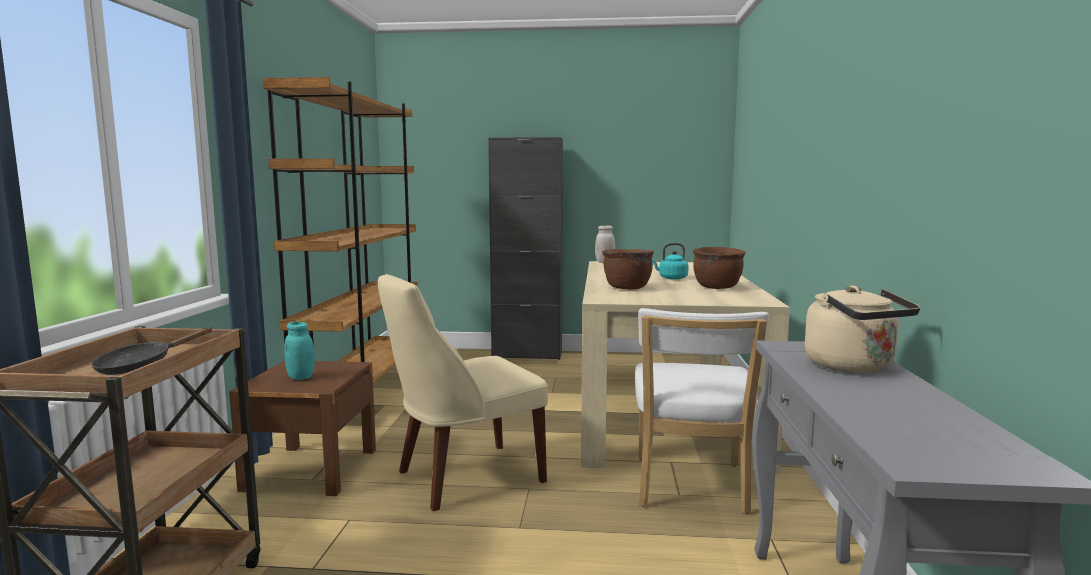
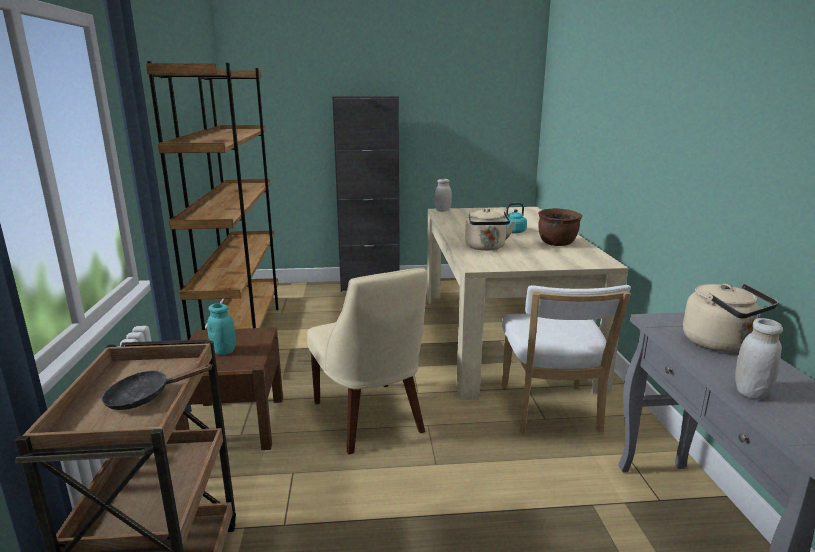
camera: 10 degrees left, 10 degrees up
(141, 366) = (145, 397): black frying pan -> black frying pan turned 45 degrees clockwise
(463, 477) = (370, 419): beige chair -> beige chair turned 75 degrees counterclockwise
(626, 288) = (486, 248): brown cooking pot -> beige kettle
(855, 405) = (751, 392): none -> white jar

